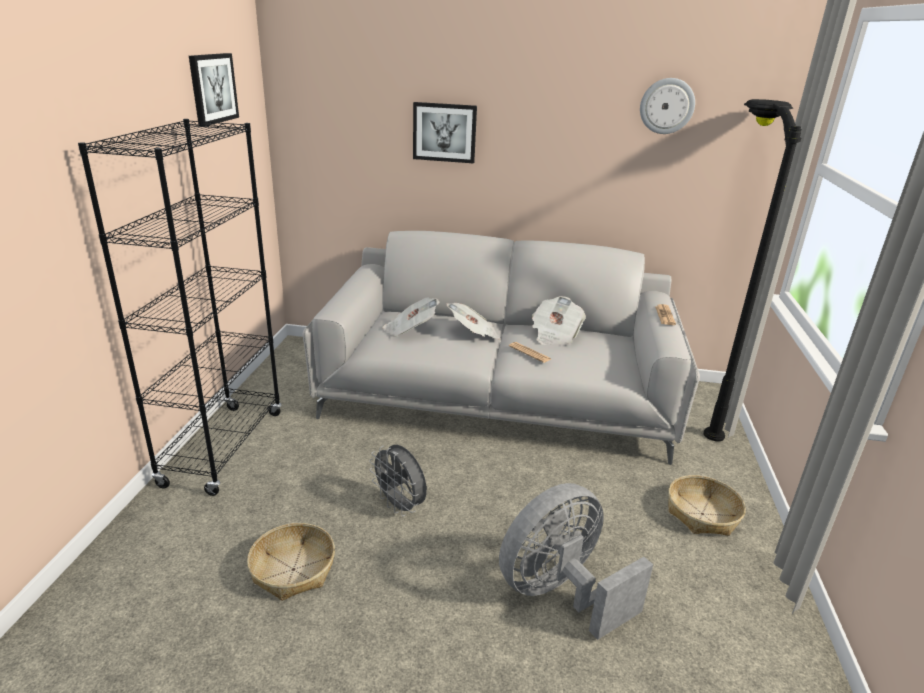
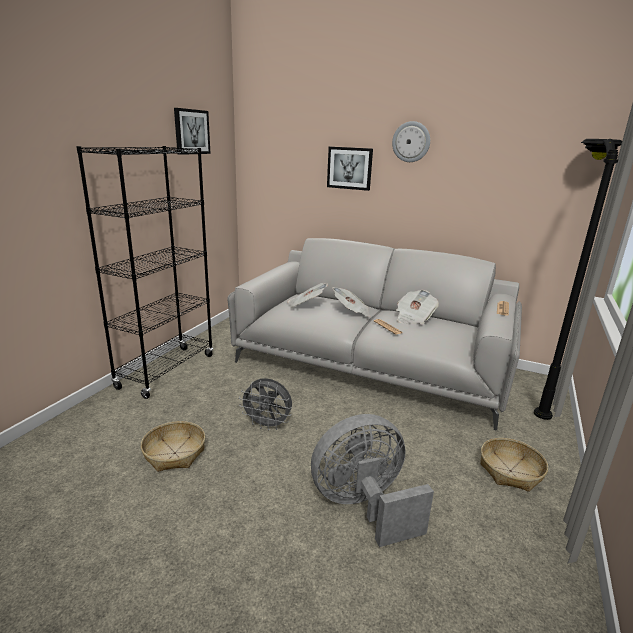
camera: 15 degrees right, 5 degrees down
(400, 506) = (267, 425): grey fan -> grey fan turned 45 degrees counterclockwise
(667, 106) = (518, 146): wall clock -> wall clock (411, 142)

